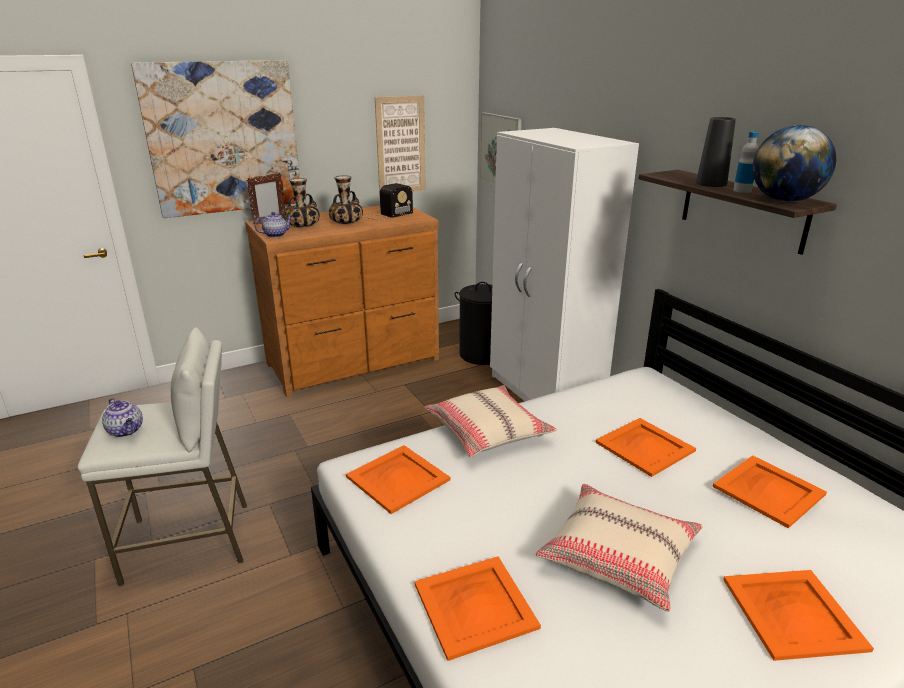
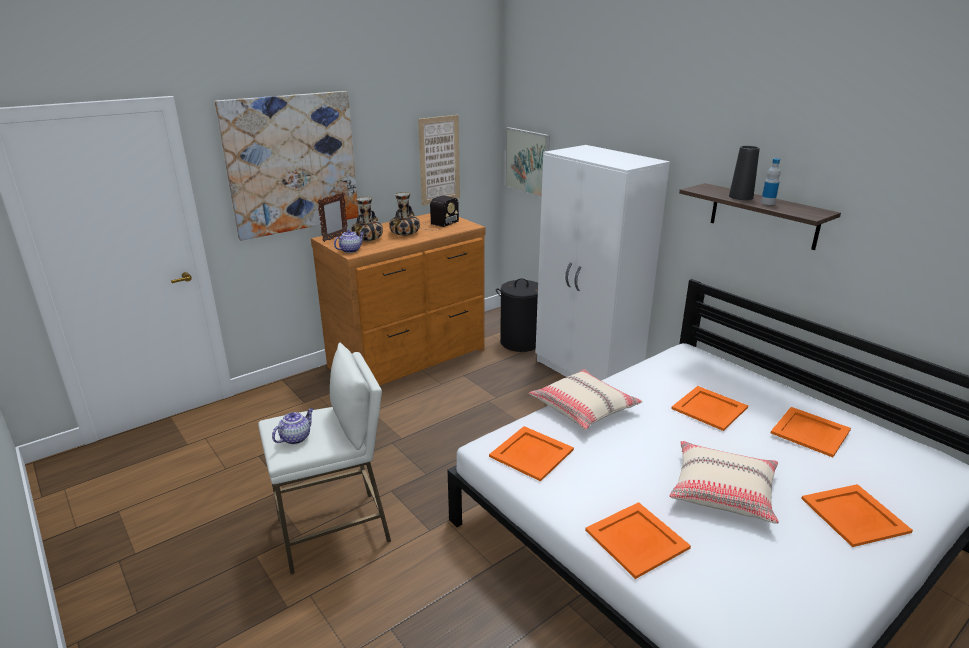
camera: 10 degrees left, 0 degrees up
(126, 431) = (296, 437): teapot -> teapot turned 90 degrees counterclockwise
(784, 201) = (804, 211): globe -> none

